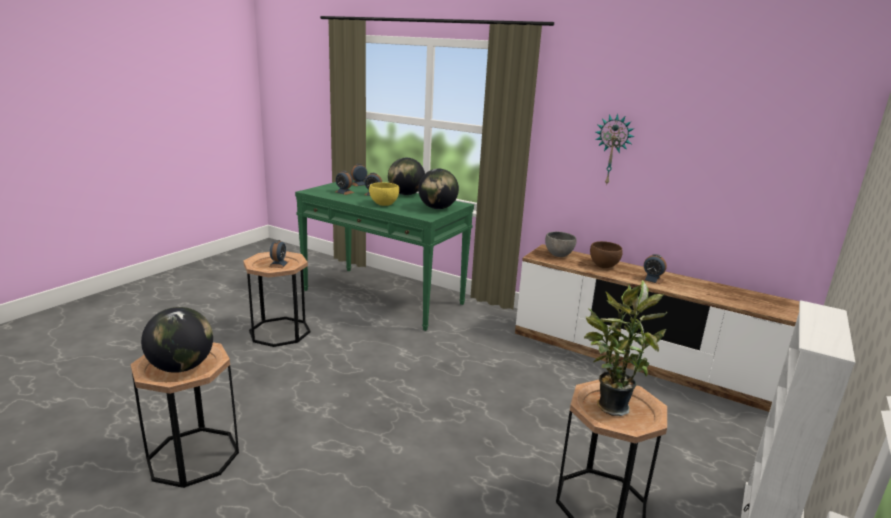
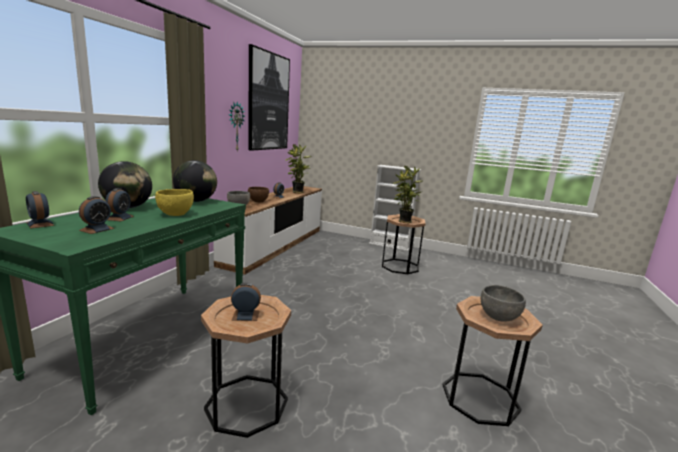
camera: 100 degrees left, 5 degrees down
(181, 367) = (498, 317): globe -> grey bowl
(718, 296) = (297, 192): none -> potted plant
(719, 117) = (268, 102): none -> picture

